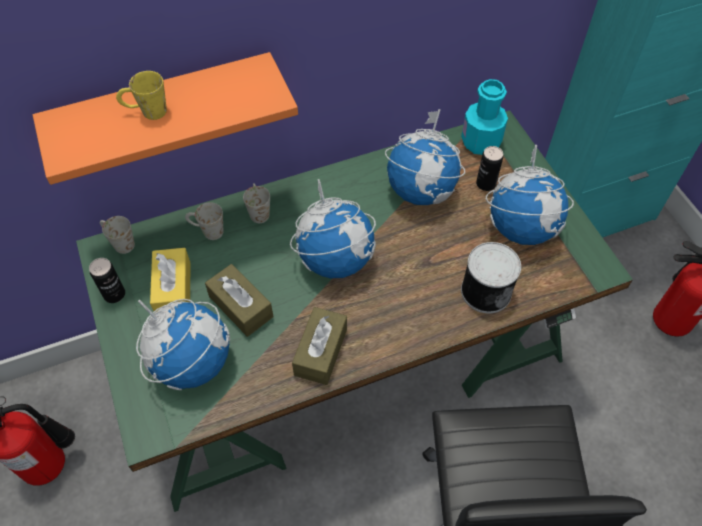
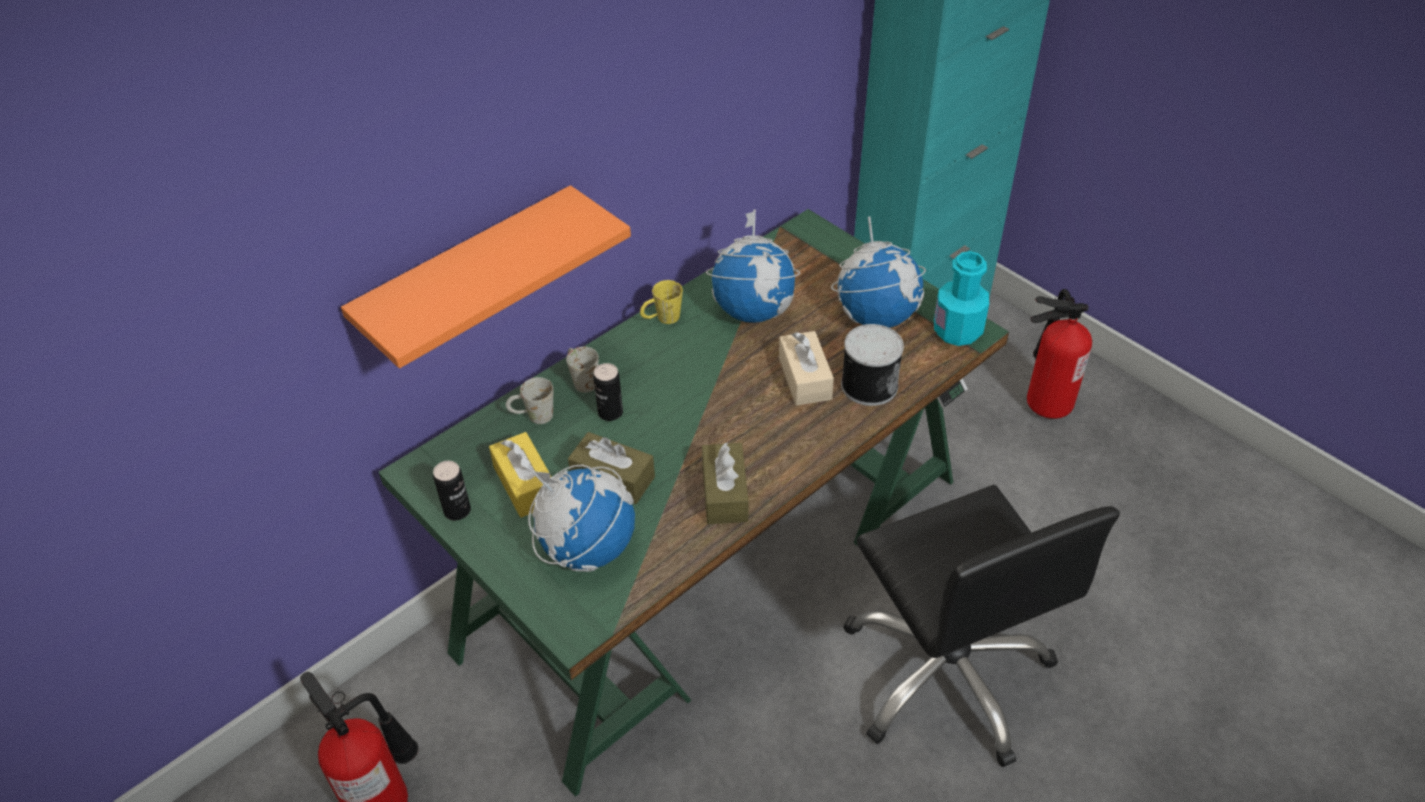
camera: 20 degrees left, 10 degrees down
(119, 243) = (434, 458): white mug -> none
(146, 112) = (471, 272): yellow mug -> yellow mug (662, 319)
(335, 259) = (694, 402): globe -> none
(434, 267) = (804, 378): none -> beige tissue box
(480, 142) = (793, 247): turquoise bottle -> turquoise bottle (957, 331)
(486, 184) = (818, 285): can -> can (610, 412)

